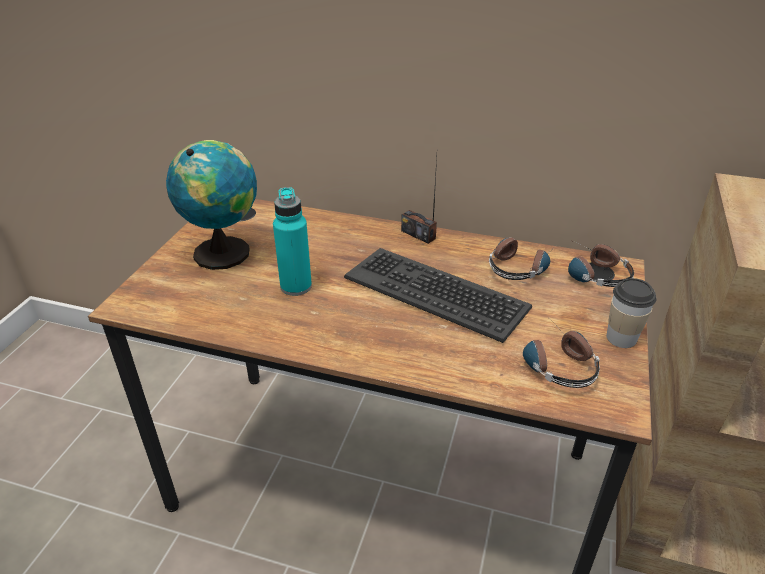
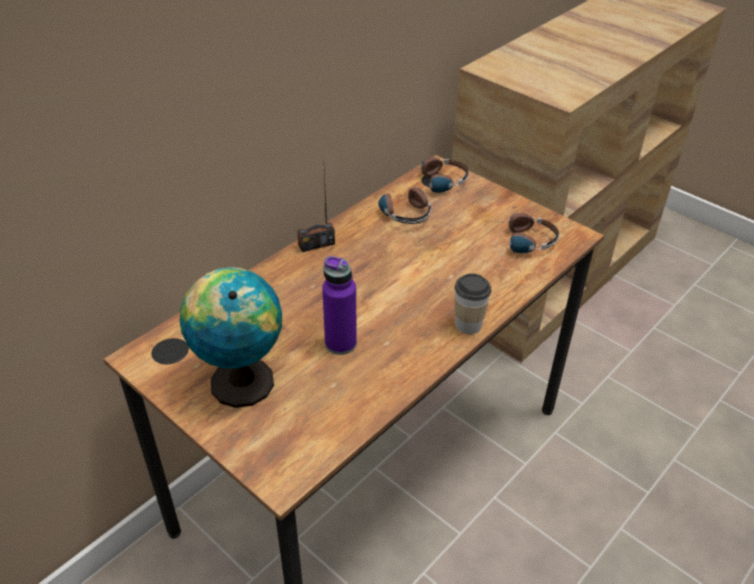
camera: 65 degrees left, 5 degrees up
(296, 286) = (340, 343): turquoise bottle -> purple bottle
(436, 292) = (407, 265): keyboard -> none
(621, 338) = (512, 203): cup -> cup (468, 324)

